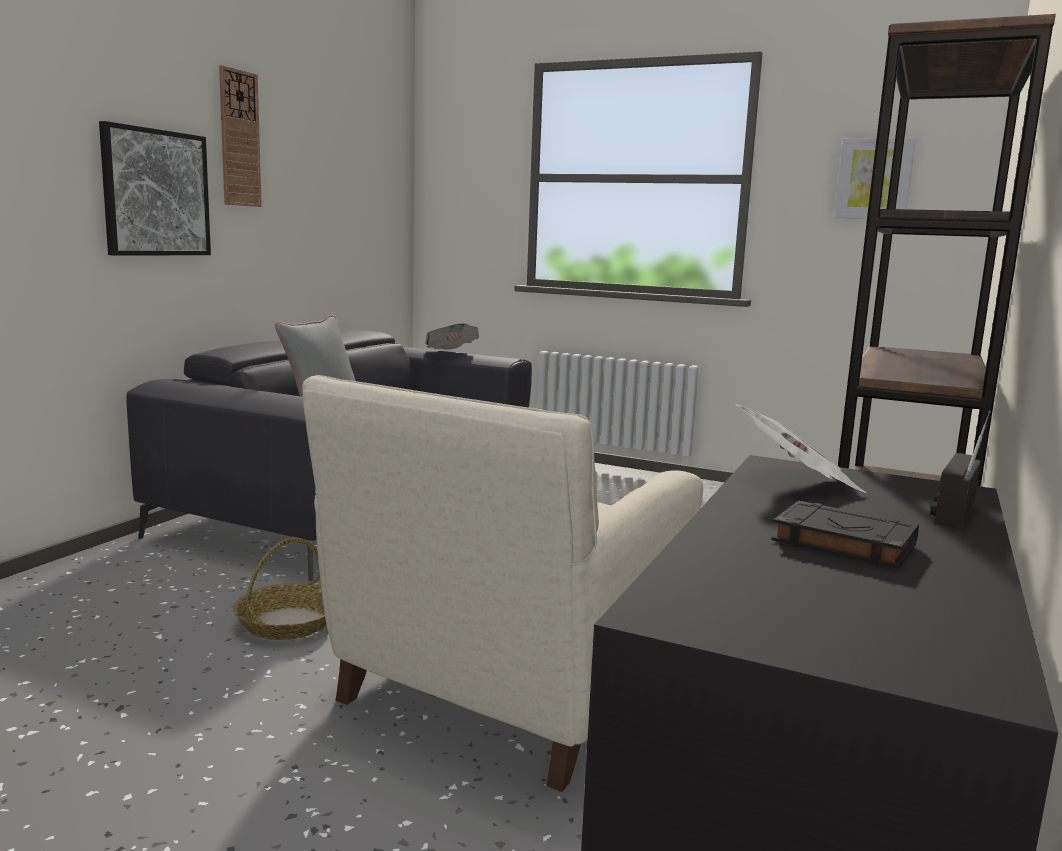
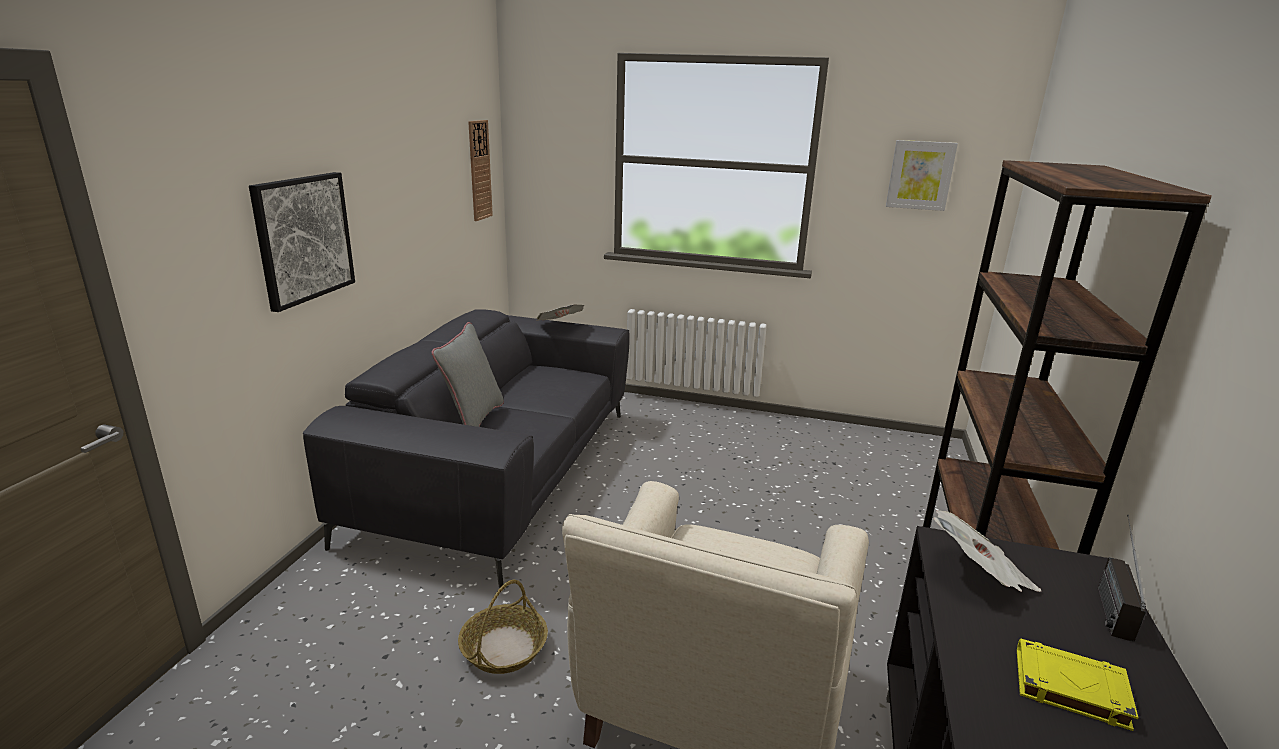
camera: 10 degrees left, 10 degrees up
(239, 139) = (366, 163): wall clock -> wall clock (479, 170)
(842, 543) = (1069, 688): black book -> yellow book

